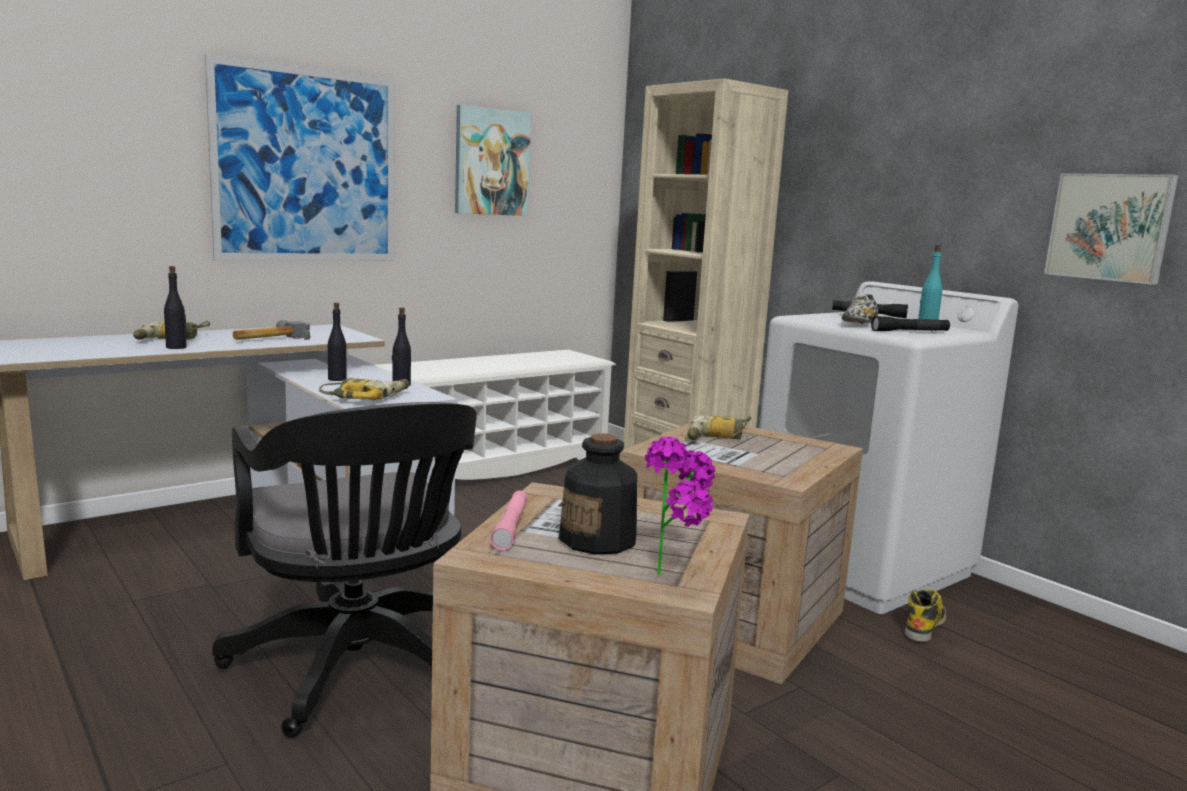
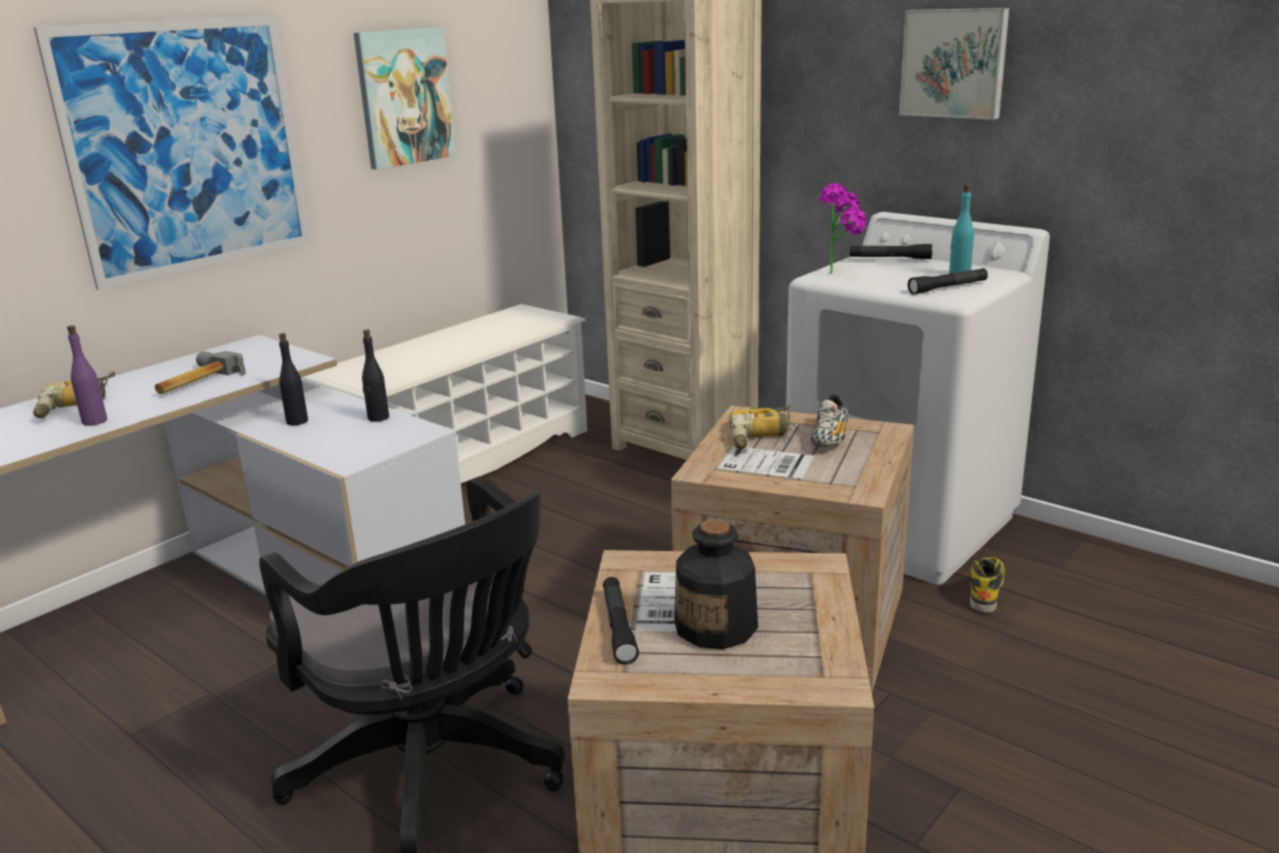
camera: 10 degrees left, 10 degrees up
(176, 347) = (95, 421): black bottle -> purple bottle
(367, 397) = (352, 448): power drill -> none
(511, 527) = (618, 627): pink flashlight -> black flashlight
(677, 575) = (817, 662): potted plant -> potted plant (842, 272)
(859, 324) = (890, 281): shoe -> shoe (829, 438)
(1110, 227) = (1144, 150): picture -> picture (954, 63)

